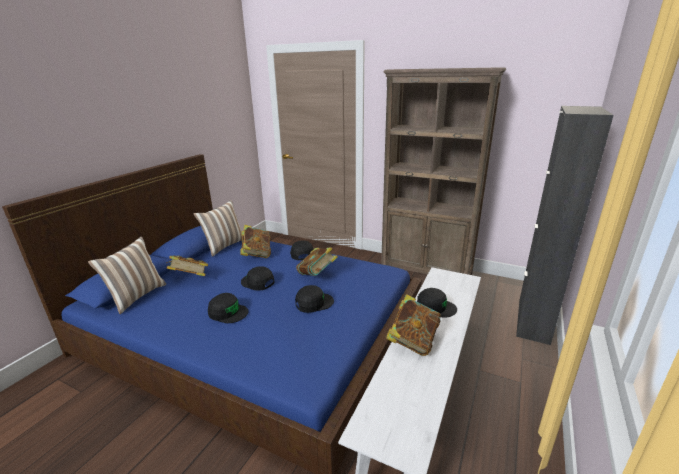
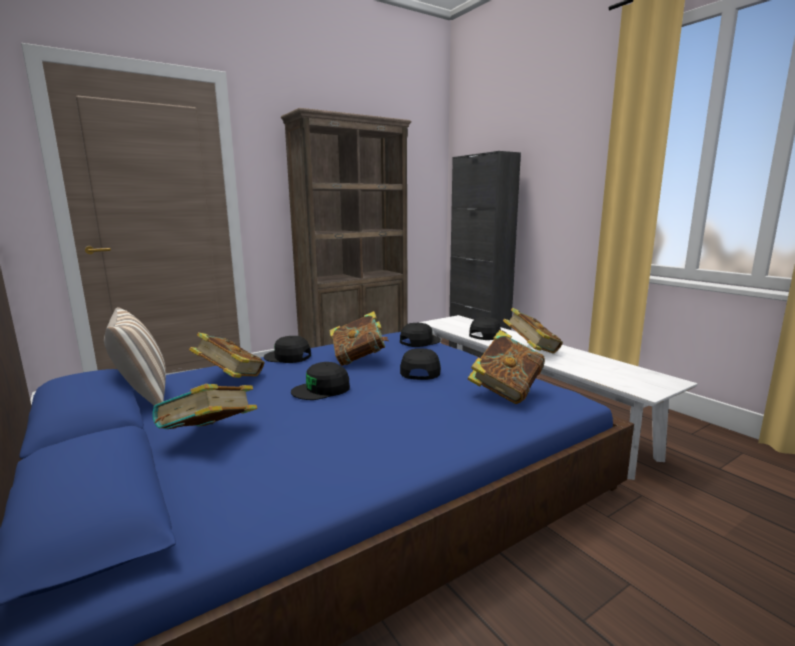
camera: 60 degrees left, 10 degrees down
(136, 296) = (177, 501): pillow -> none
(228, 312) = (377, 418): black cap -> black cap (419, 341)
(293, 348) = (505, 392): none -> book

